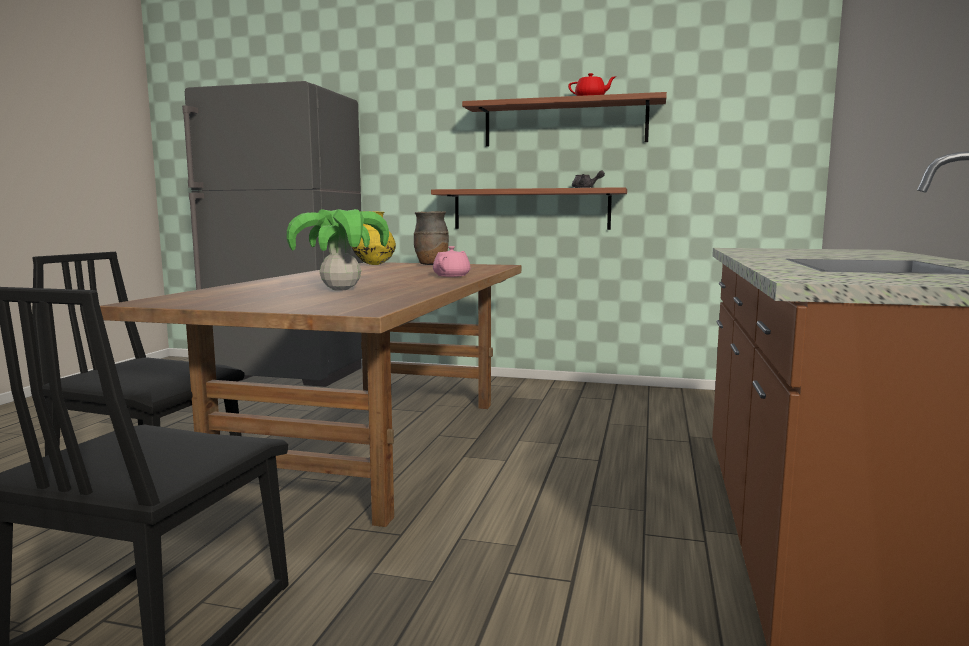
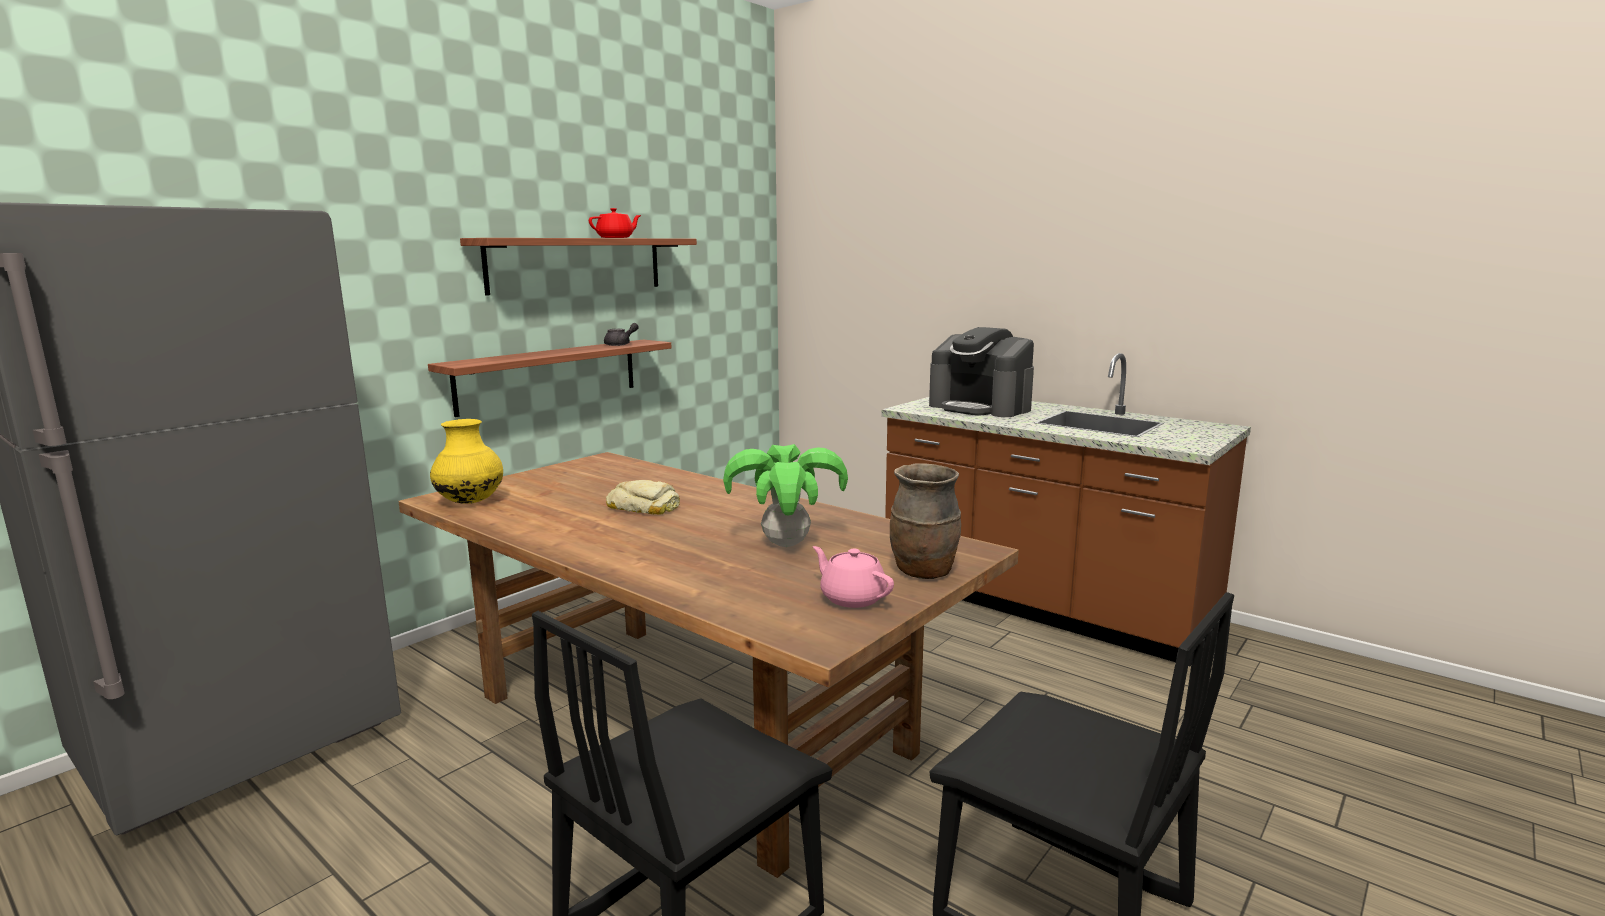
camera: 65 degrees left, 5 degrees up
(397, 274) = (644, 507): none -> bread
(431, 264) = (531, 479): brown vase -> brown vase (924, 572)
(452, 275) = (697, 489): pink teapot -> pink teapot (852, 598)
(819, 253) = (980, 407): none -> coffee machine

